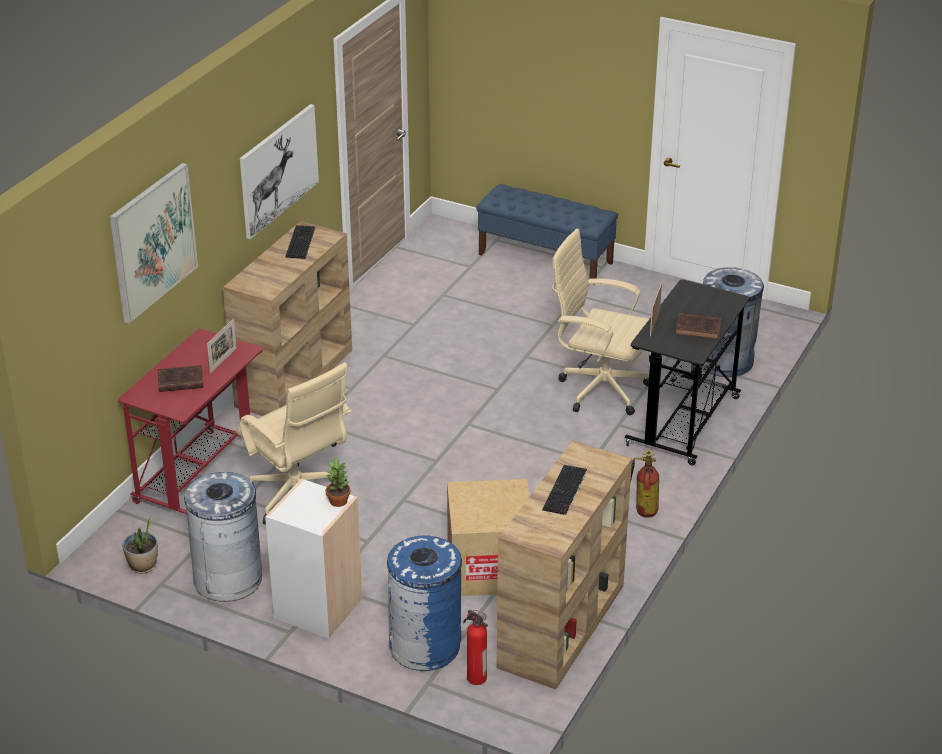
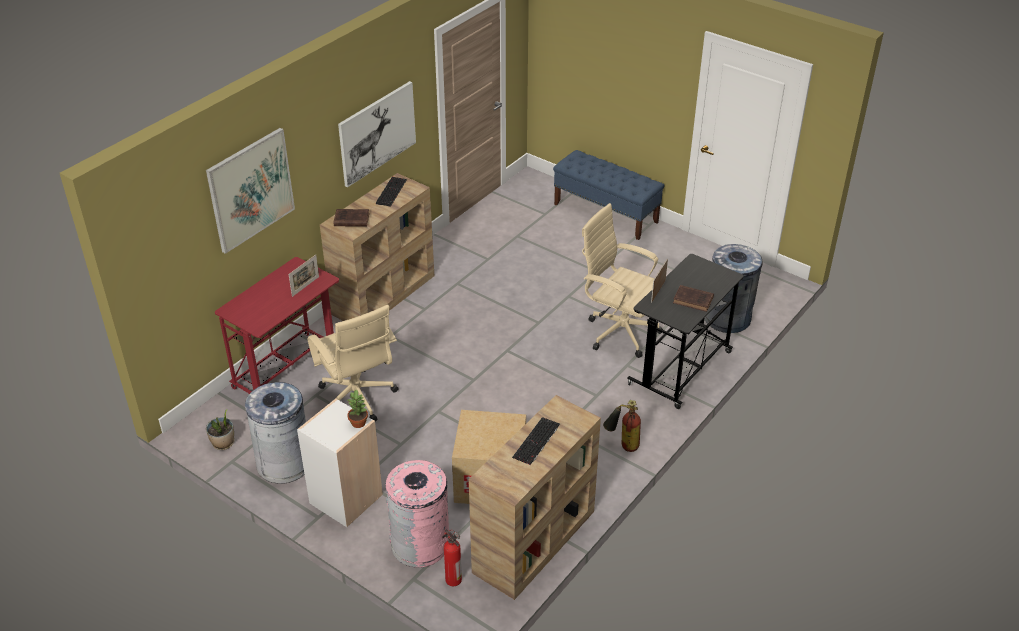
camera: 10 degrees right, 5 degrees up
(179, 382) = (266, 301): brown book -> brown book (350, 220)
(425, 646) = (420, 544): blue trash can -> pink trash can

